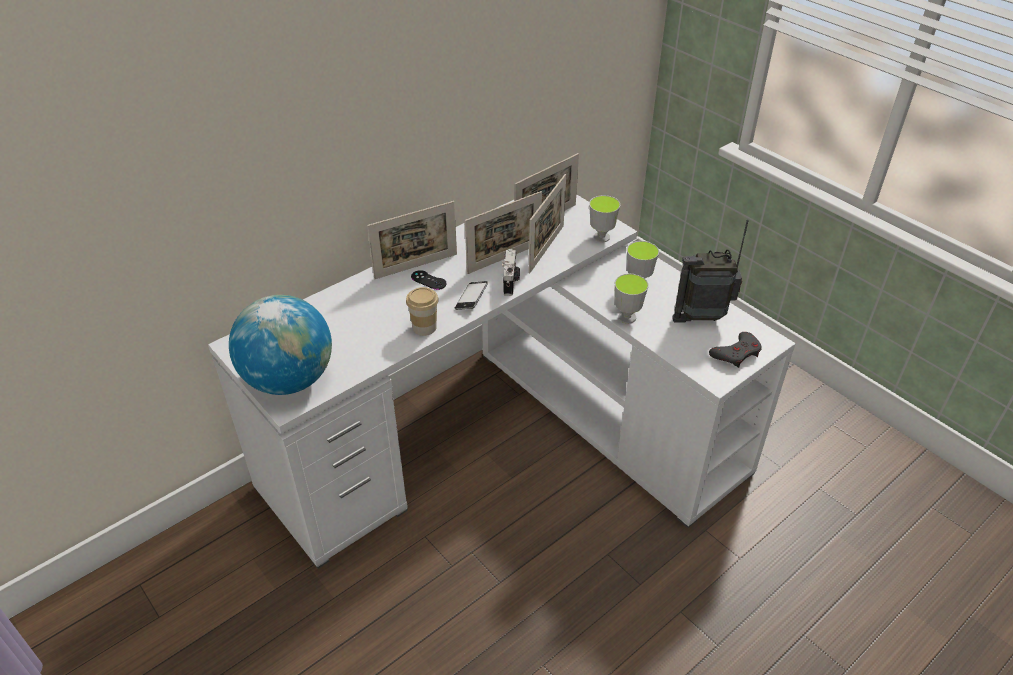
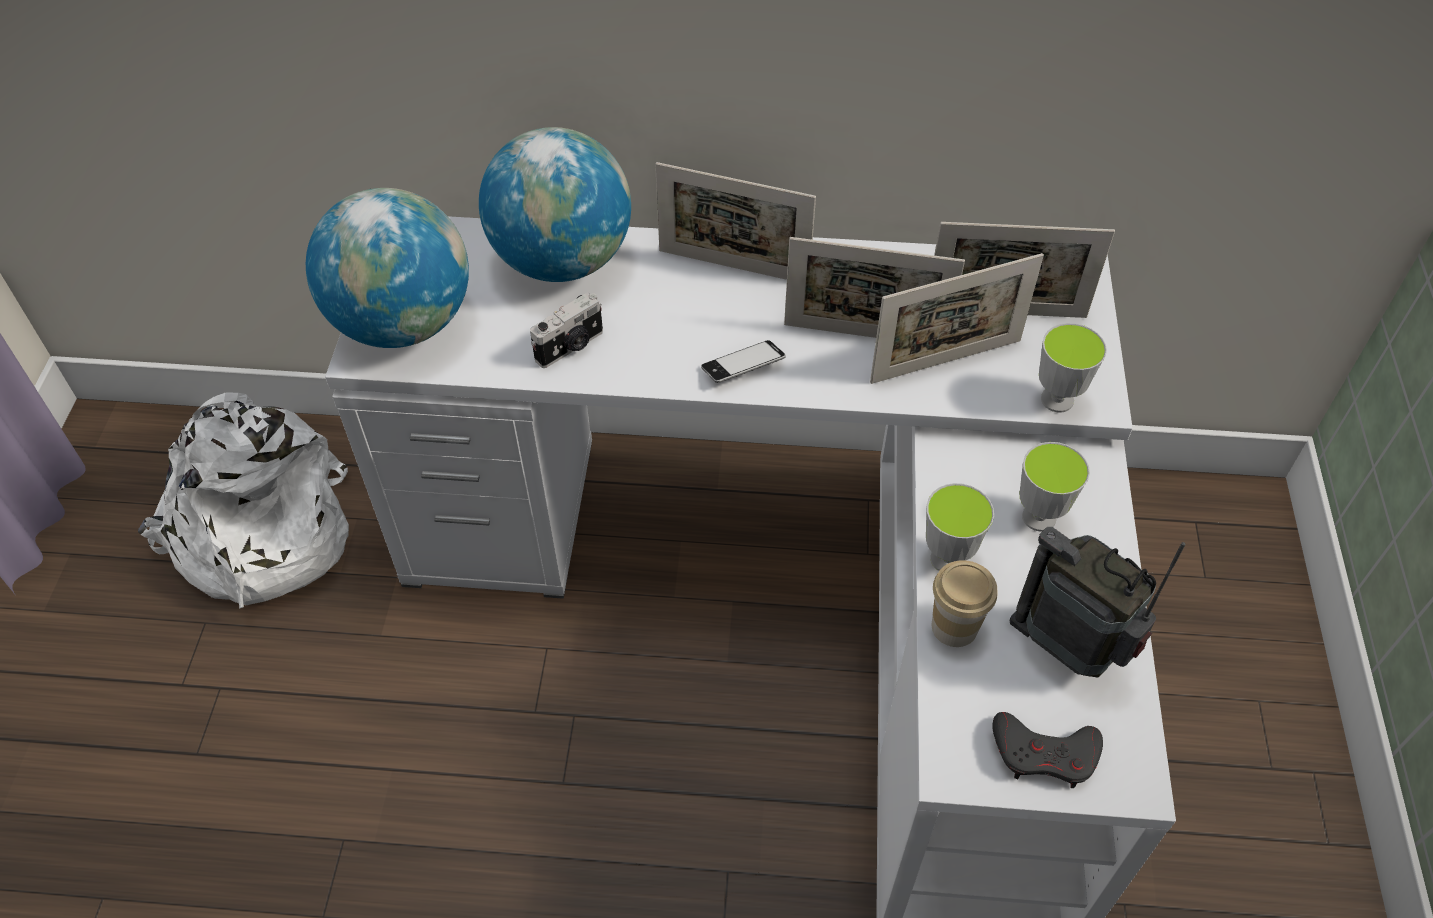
camera: 45 degrees right, 10 degrees up
(203, 609) = (260, 535): none -> white backpack
(333, 309) = (562, 261): none -> globe
(424, 327) = (632, 366): cup -> cup (954, 627)
(428, 280) = (723, 299): black game controller -> none
(511, 282) = (827, 379): camera -> camera (571, 347)

